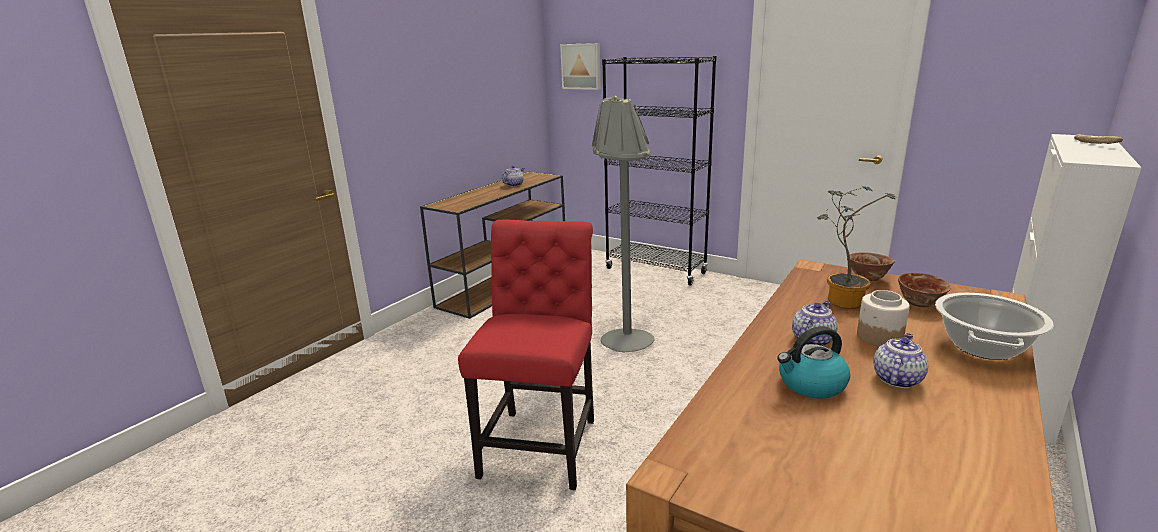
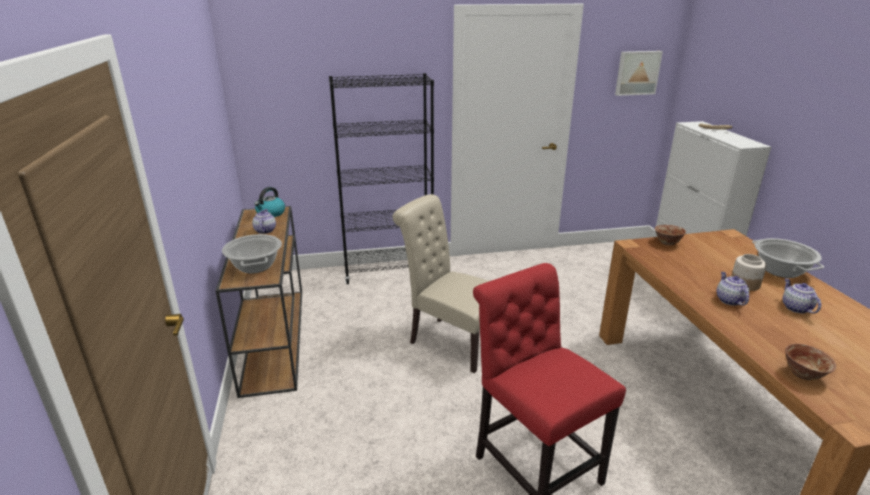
camera: 45 degrees left, 5 degrees up
(465, 200) = (255, 266): none -> cooking pot
(581, 66) = (273, 86): picture -> picture (637, 73)
(624, 335) = (451, 341): grey floor lamp -> beige chair
(811, 384) = (782, 331): kettle -> kettle (270, 213)
(841, 299) = (686, 264): potted plant -> none
(919, 303) = (716, 252): bowl -> bowl (803, 374)

